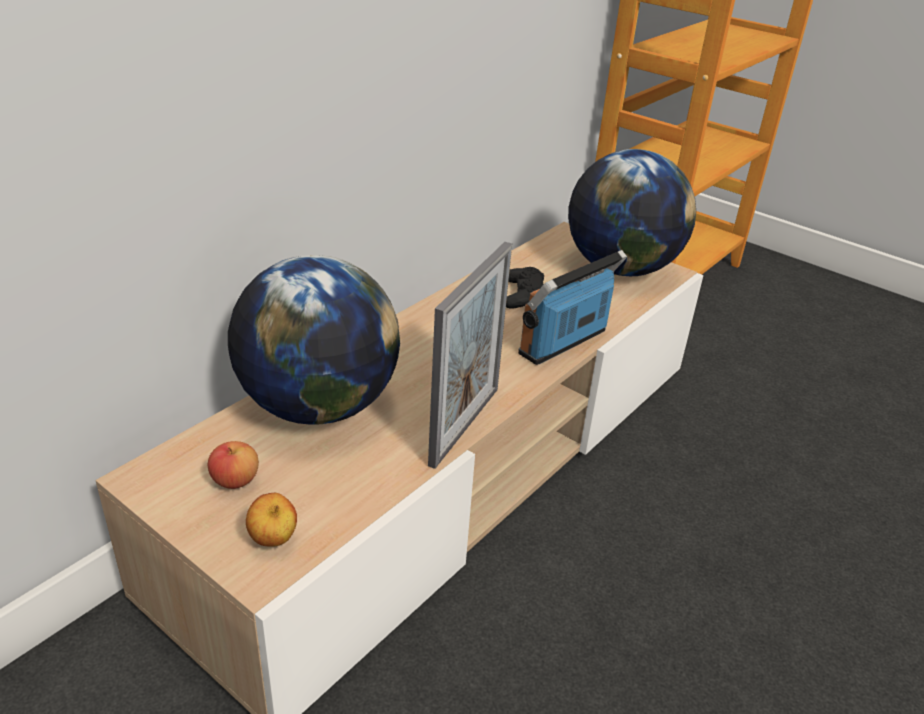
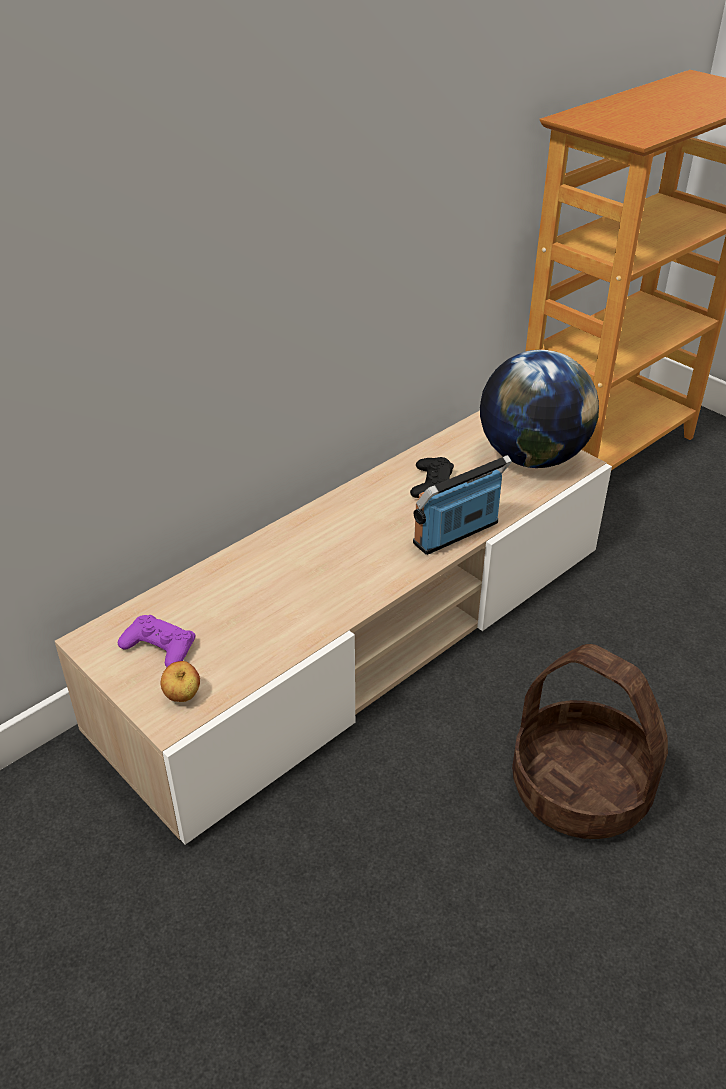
camera: 10 degrees right, 5 degrees up
(235, 480) = (159, 647): apple -> purple game controller
(318, 406) = (232, 586): globe -> none
(465, 425) = (351, 609): picture frame -> none
(733, 623) = (578, 788): none -> basket

